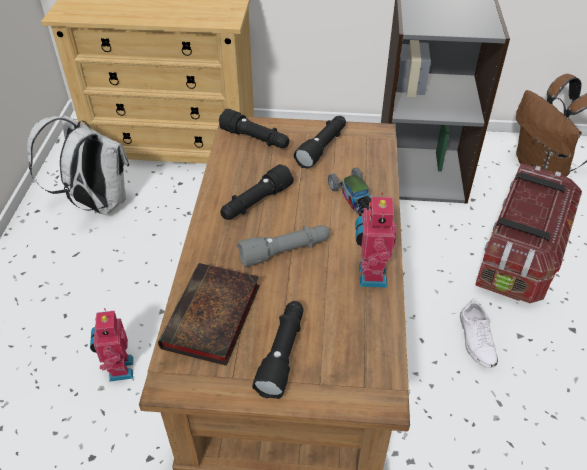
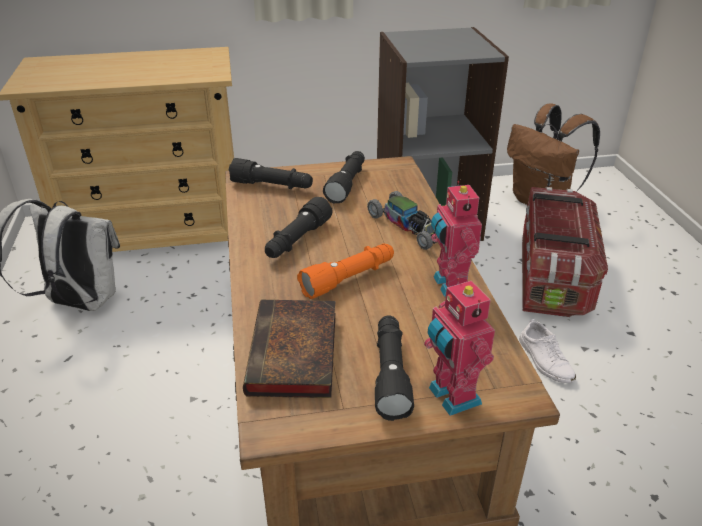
camera: 15 degrees left, 10 degrees down
(119, 369) = (158, 471): toy robot -> toy robot (451, 397)
(285, 252) = (349, 279): grey flashlight -> orange flashlight

